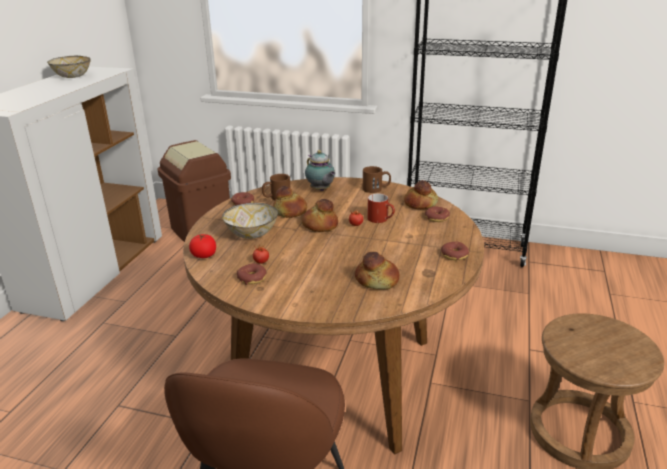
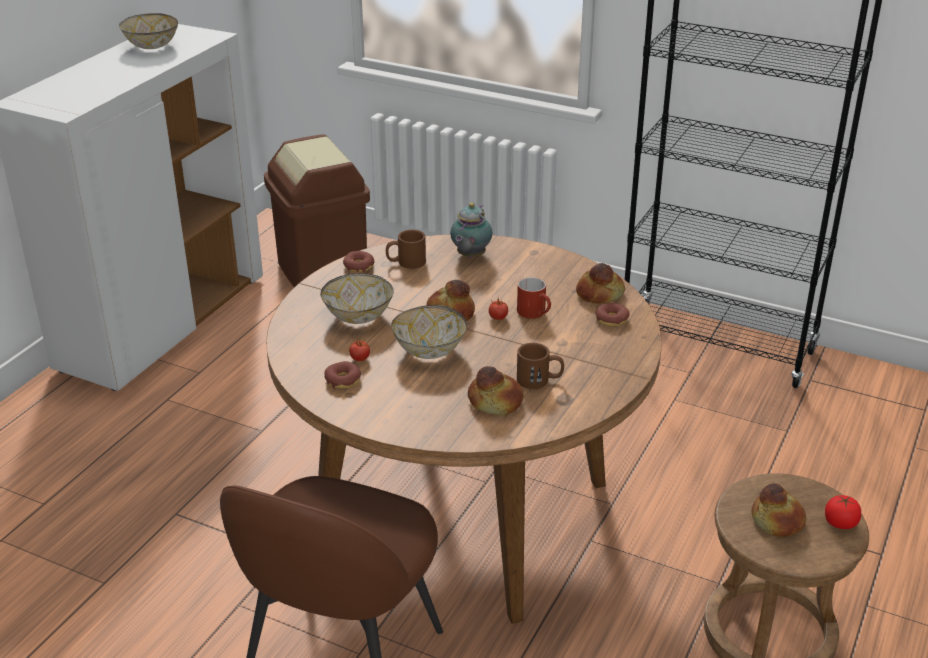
camera: 10 degrees right, 5 degrees up
(204, 255) = (291, 341): tomato -> tomato (840, 523)
(290, 211) = (418, 287): bread -> bread (778, 520)
(313, 250) = (430, 350): none -> bowl
(320, 190) = (470, 256): teapot -> teapot turned 45 degrees clockwise
(376, 189) = (548, 262): brown mug -> brown mug (539, 380)
(454, 255) = (609, 378): donut -> none

